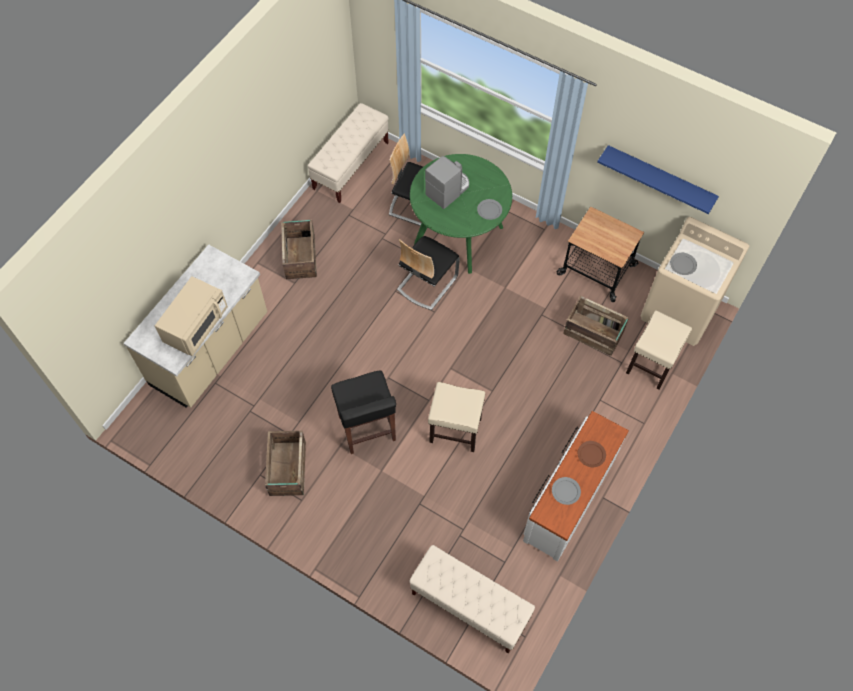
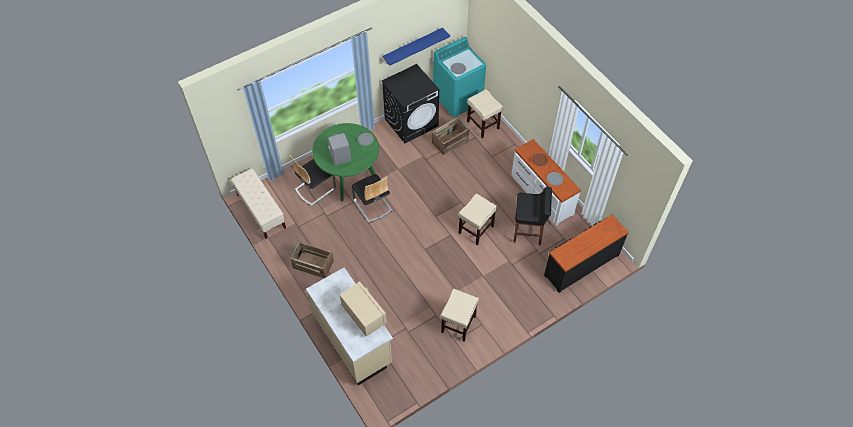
camera: 65 degrees left, 5 degrees down
(287, 469) = (458, 324): crate -> beige stool
(367, 429) = (453, 273): black stool -> black stool (528, 231)
(469, 605) = (581, 264): beige bench -> black dresser
(597, 269) = (411, 122): cart -> black washing machine
(680, 311) = (458, 98): beige washing machine -> turquoise washing machine

